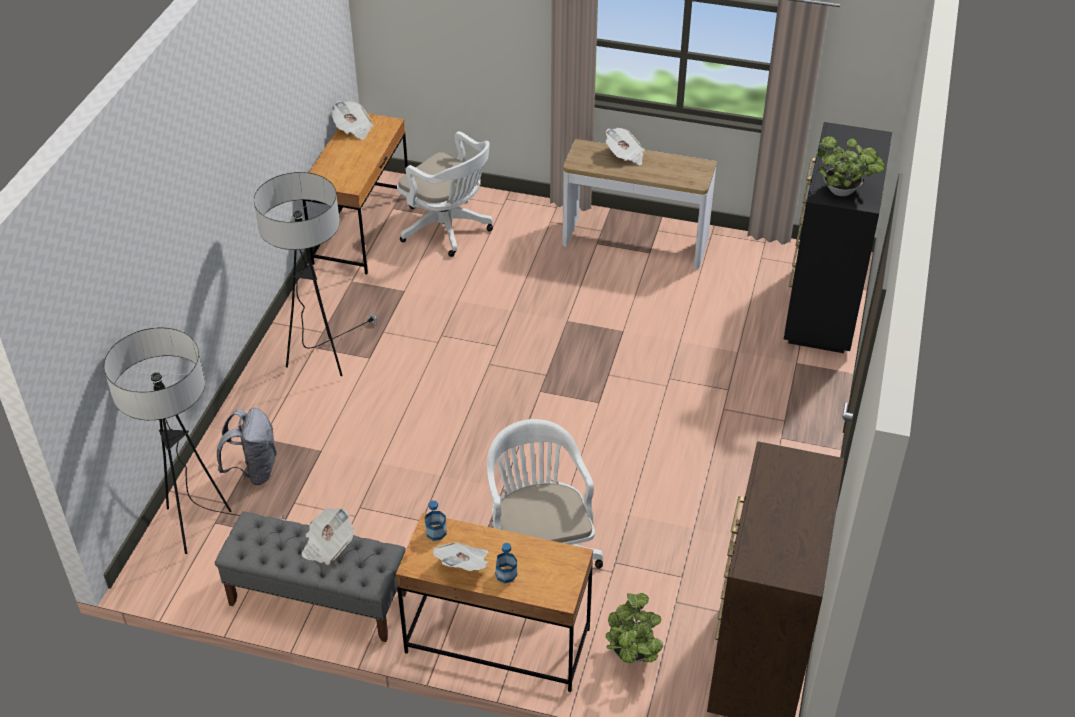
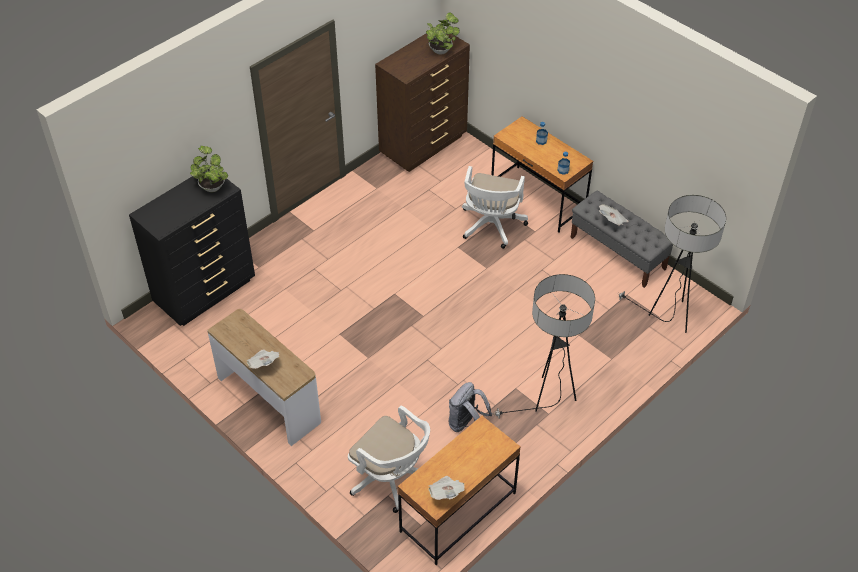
camera: 150 degrees left, 5 degrees up
(254, 470) = (625, 339): grey backpack -> grey backpack (466, 424)
(448, 229) = (392, 479): white office chair -> white office chair turned 150 degrees clockwise
(464, 565) = (558, 152): newspaper -> none
(631, 656) = (479, 169): potted plant -> potted plant (441, 50)

